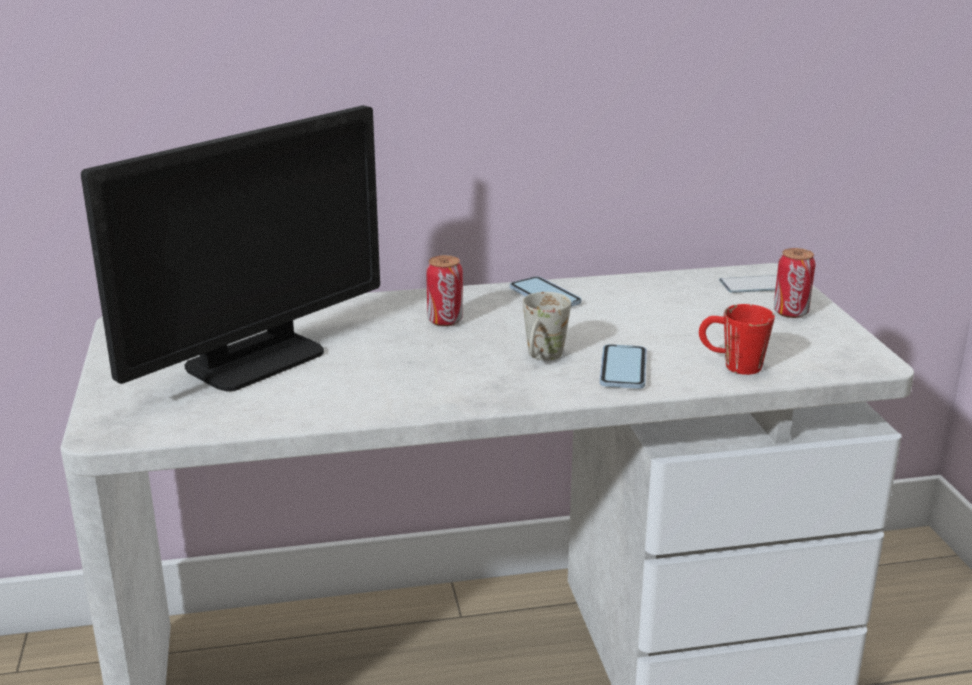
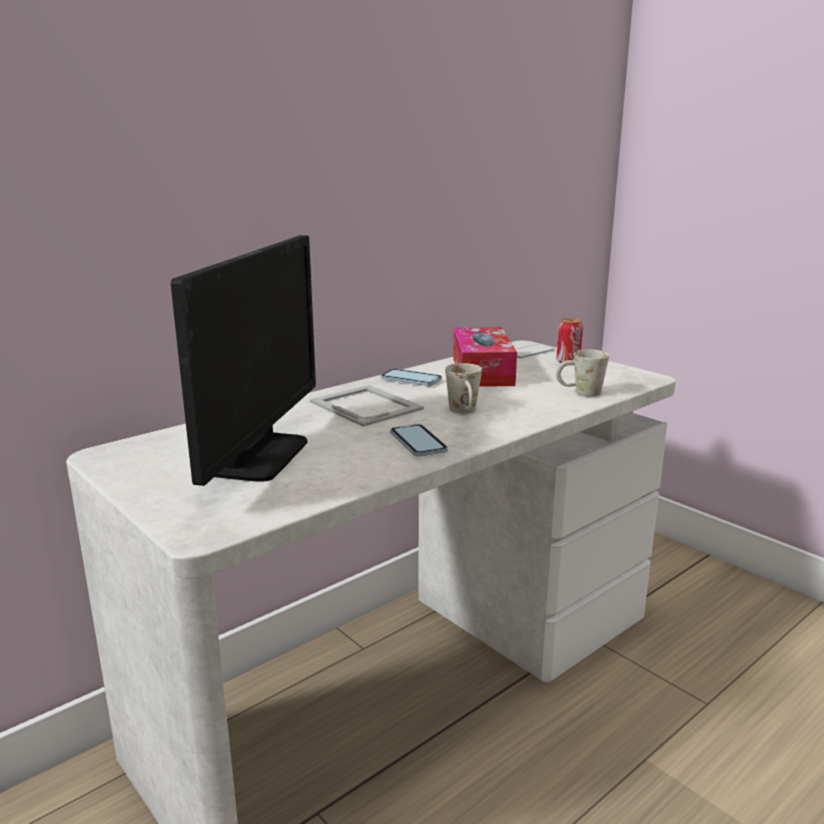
camera: 30 degrees left, 5 degrees down
(445, 320) = (365, 405): can -> picture frame
(623, 369) = (524, 408): phone -> phone (418, 442)
(650, 303) = (482, 371): none -> tissue box
(731, 364) = (579, 393): red mug -> white mug

